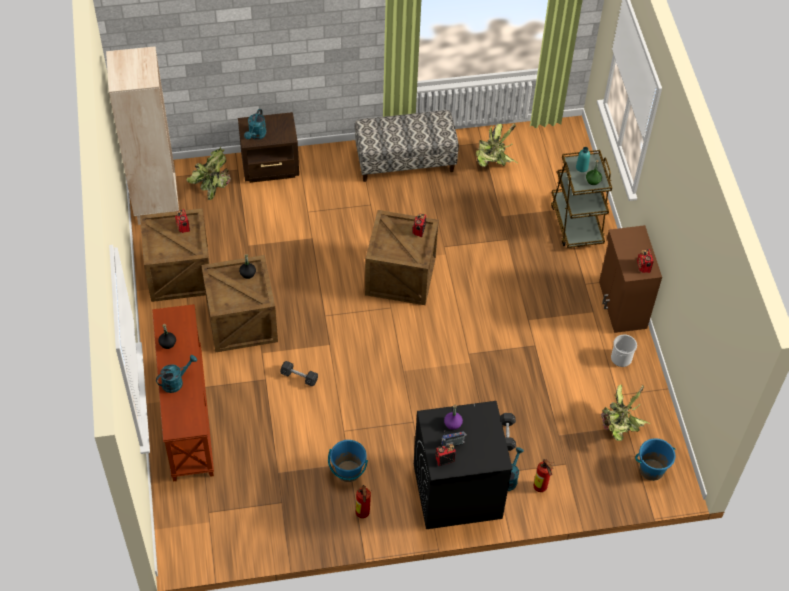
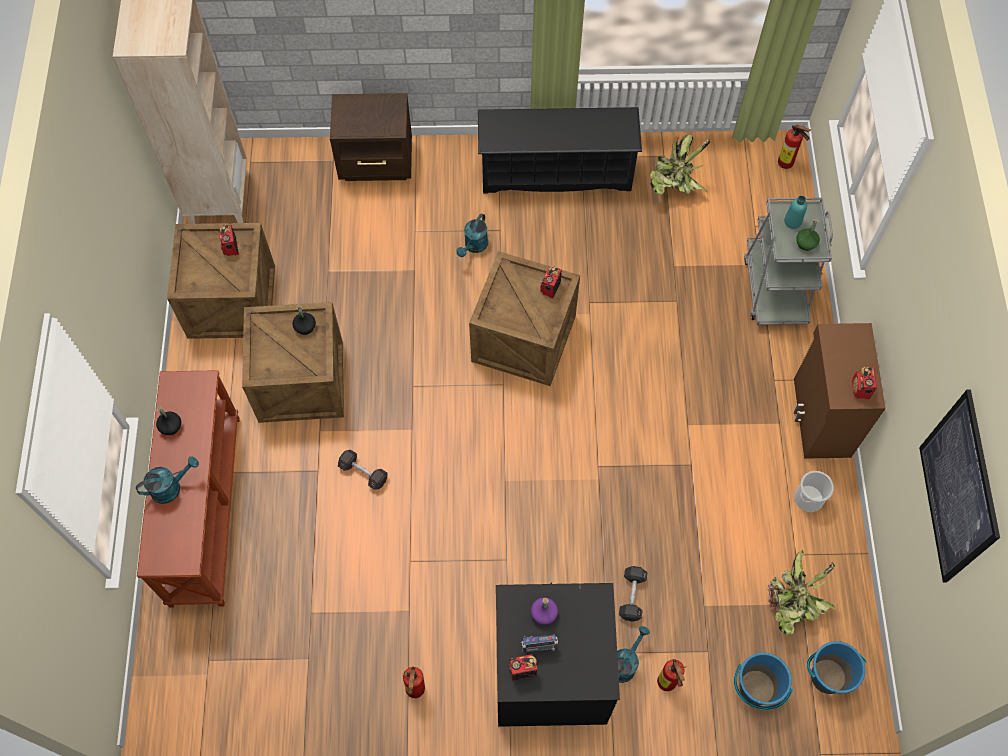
camera: 10 degrees right, 10 degrees up
(213, 183) = (297, 177): potted plant -> none
(256, 135) = (352, 122): turquoise watering can -> turquoise watering can (474, 246)
(348, 471) = (406, 623): blue bucket -> blue bucket (756, 688)
(405, 161) = (556, 172): bench -> black shoe rack
(572, 140) = (787, 164): none -> fire extinguisher
(576, 223) = (775, 287): brown cart -> grey cart
(709, 298) = (958, 488): none -> picture

